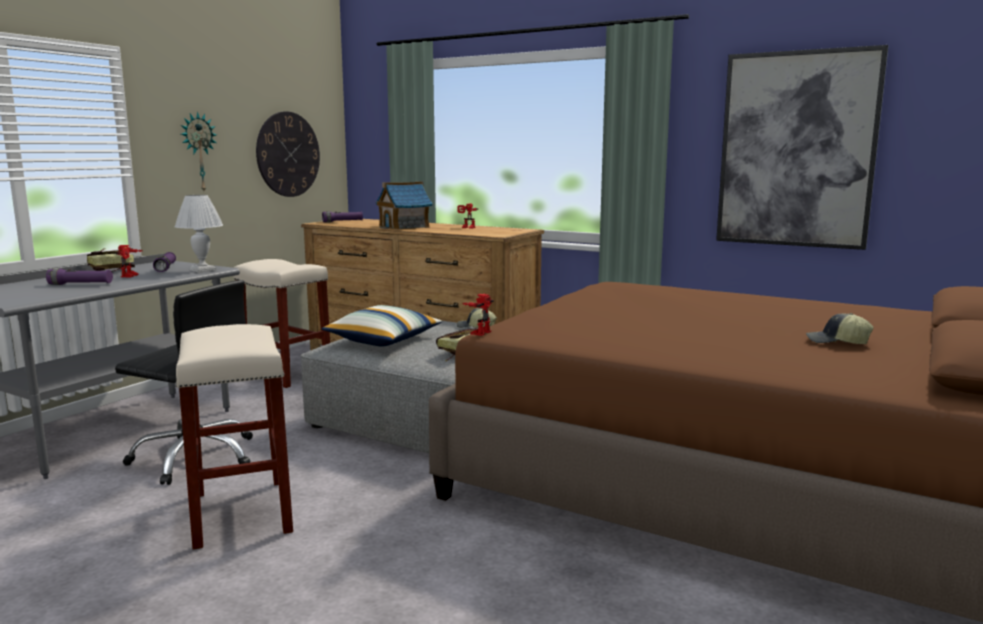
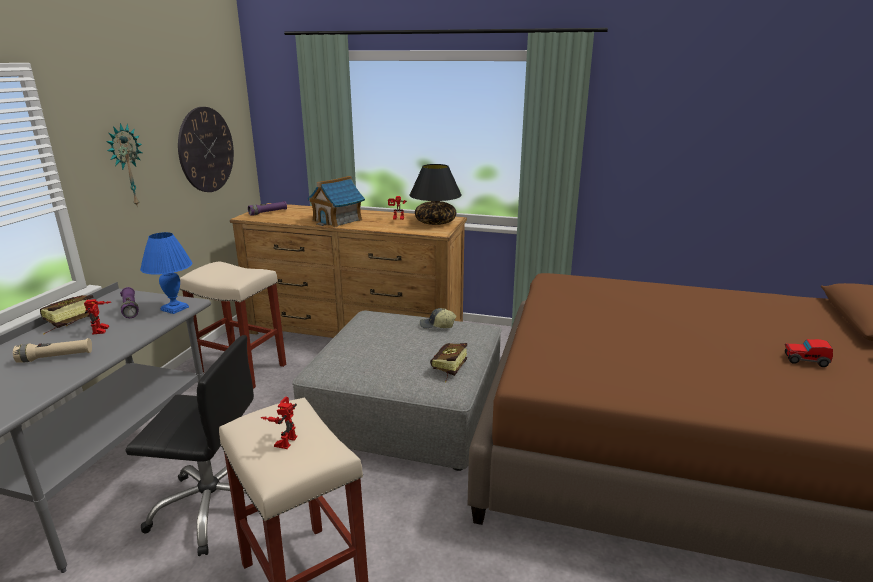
camera: 15 degrees left, 10 degrees up
(80, 284) = (56, 357): purple flashlight -> beige flashlight
(202, 270) = (174, 308): white table lamp -> blue table lamp
(383, 340) = (367, 356): pillow -> none
(479, 332) = (514, 382): toy robot -> toy robot (284, 440)
(504, 230) = (435, 222): none -> black table lamp
(796, 150) = (691, 151): picture -> none
(837, 343) = (805, 360): cap -> toy car

